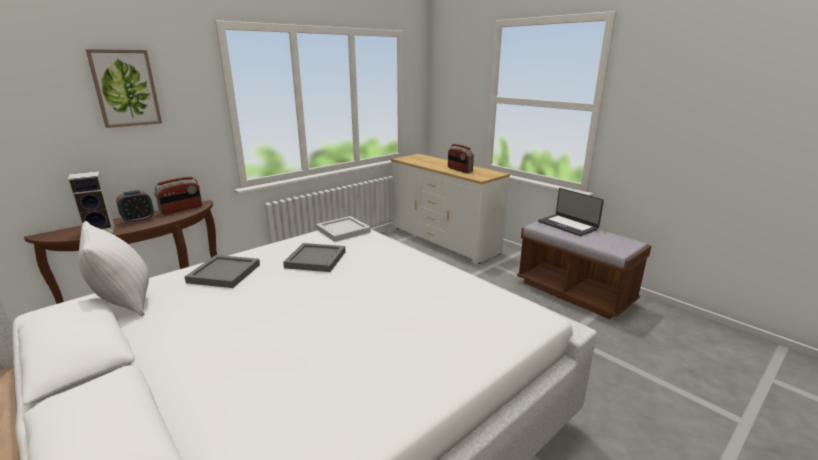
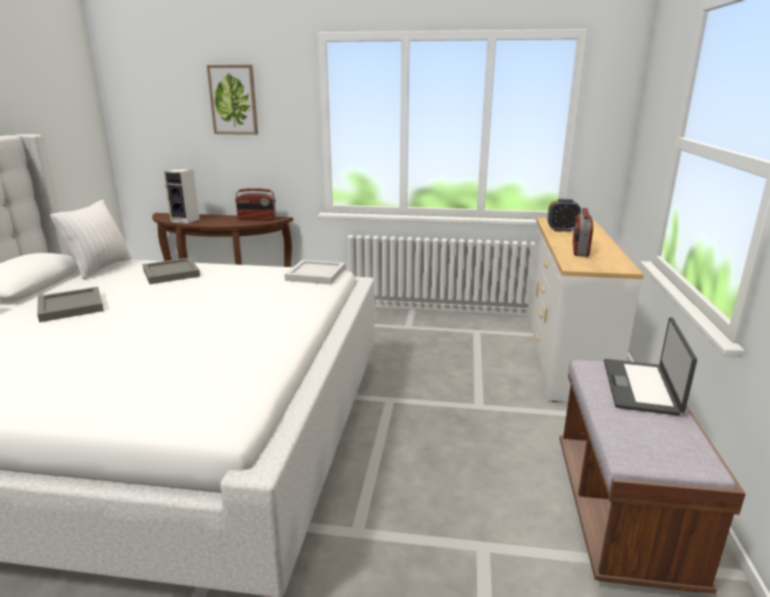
camera: 50 degrees right, 0 degrees up
(138, 220) = (219, 219): alarm clock -> alarm clock (562, 230)
(315, 259) = (236, 287): grey tray -> grey tray (72, 306)

